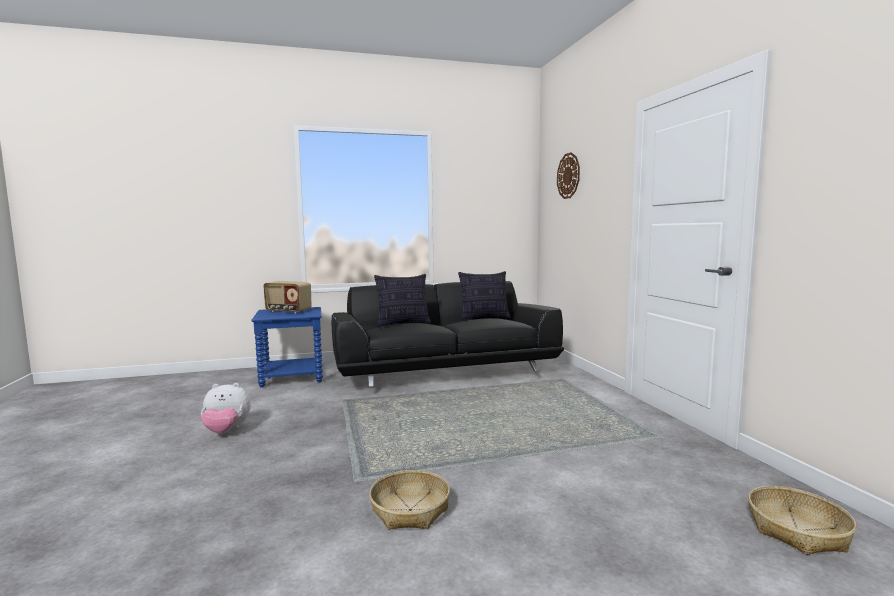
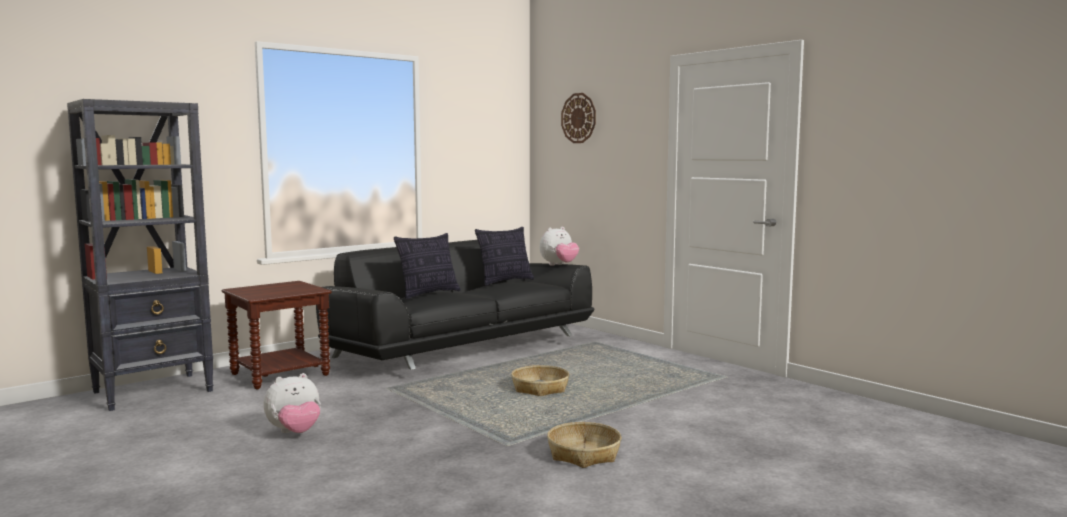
camera: 25 degrees left, 0 degrees up
(204, 380) = (154, 391): none -> black bookcase
(288, 311) = (272, 288): radio -> none
(292, 377) = (280, 374): blue side table -> brown side table
(538, 306) = (559, 265): none -> plush toy
(797, 531) = (855, 417): basket -> basket (540, 388)

